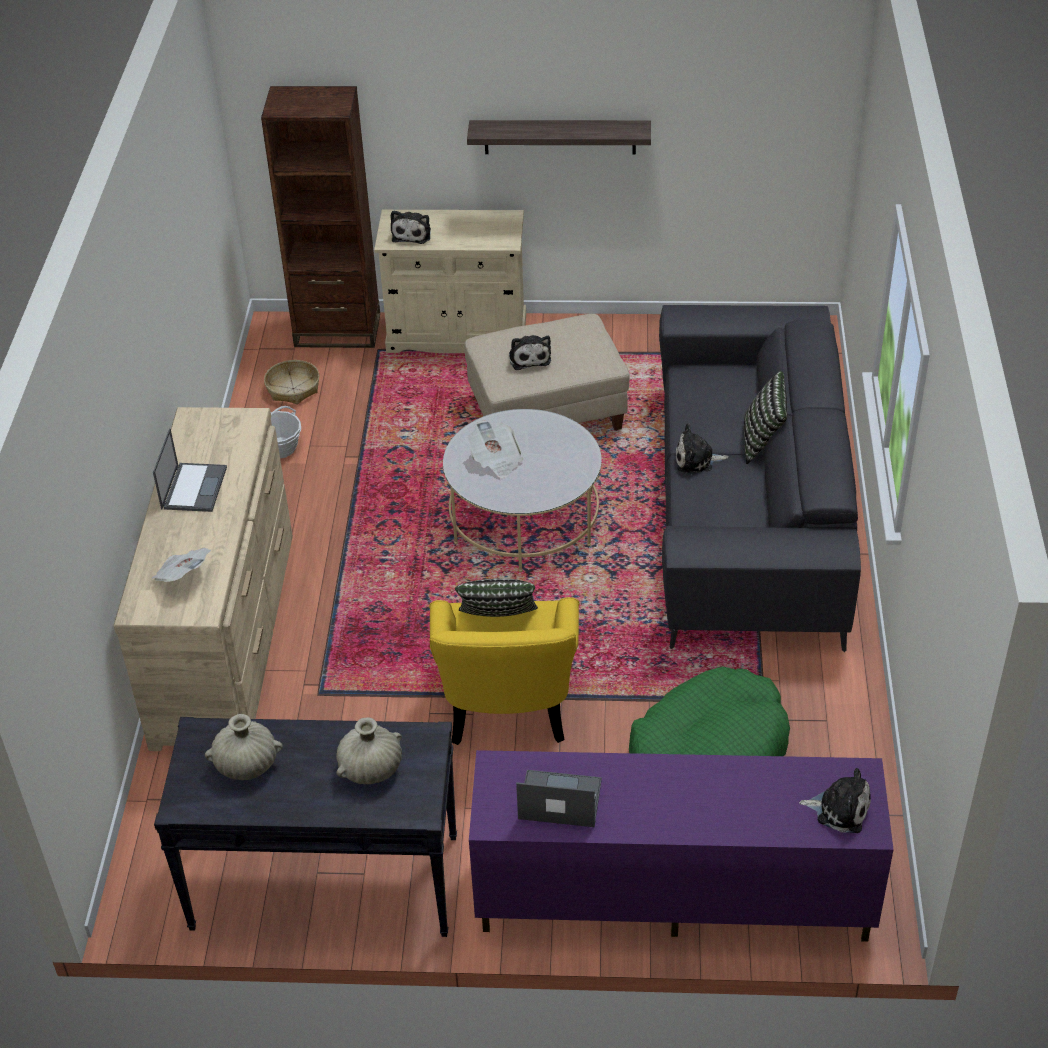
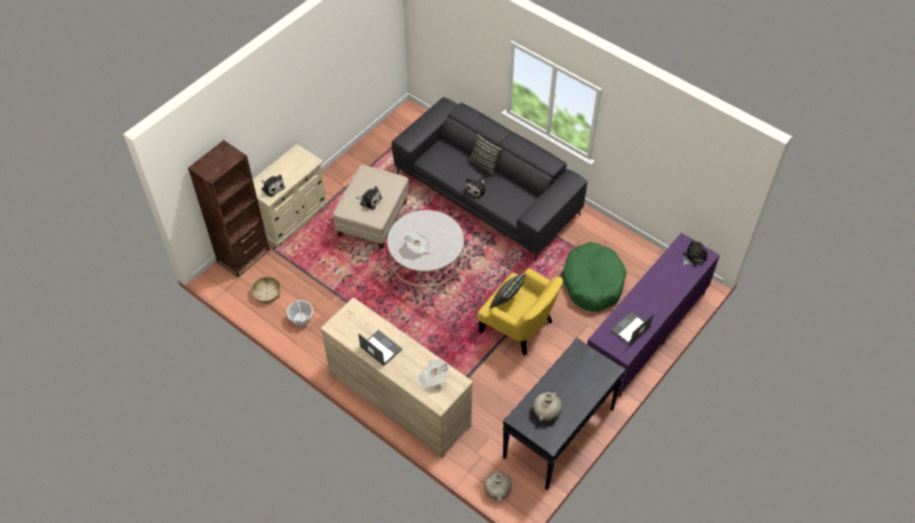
camera: 55 degrees left, 10 degrees up
(370, 768) = (580, 373): beige vase -> beige vase (497, 490)
(560, 137) = (304, 101): shelf -> none

